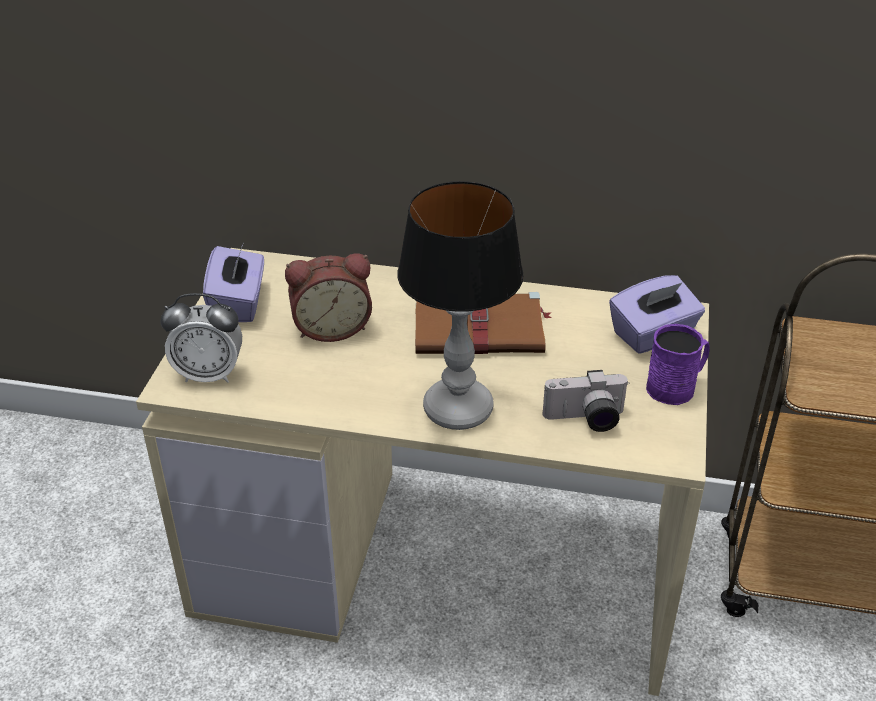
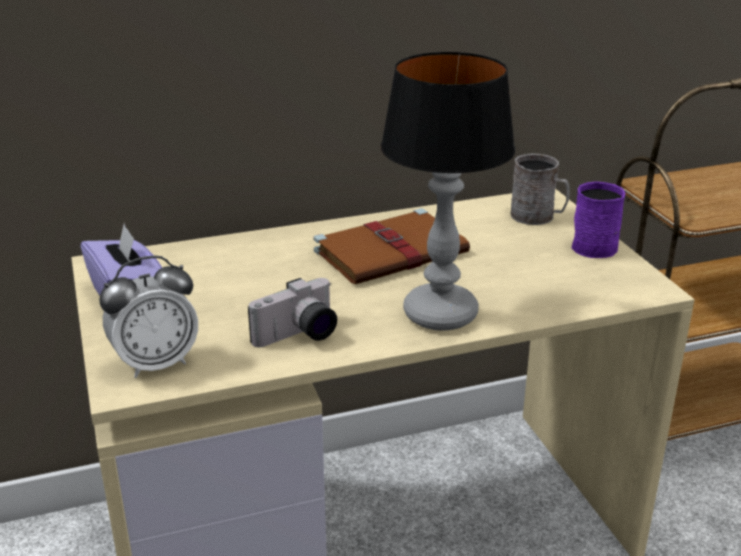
camera: 30 degrees left, 10 degrees down
(331, 327) = (248, 289): alarm clock -> none
(585, 420) = (556, 287): camera -> camera (299, 336)
(653, 335) = (538, 217): purple tissue box -> grey mug

